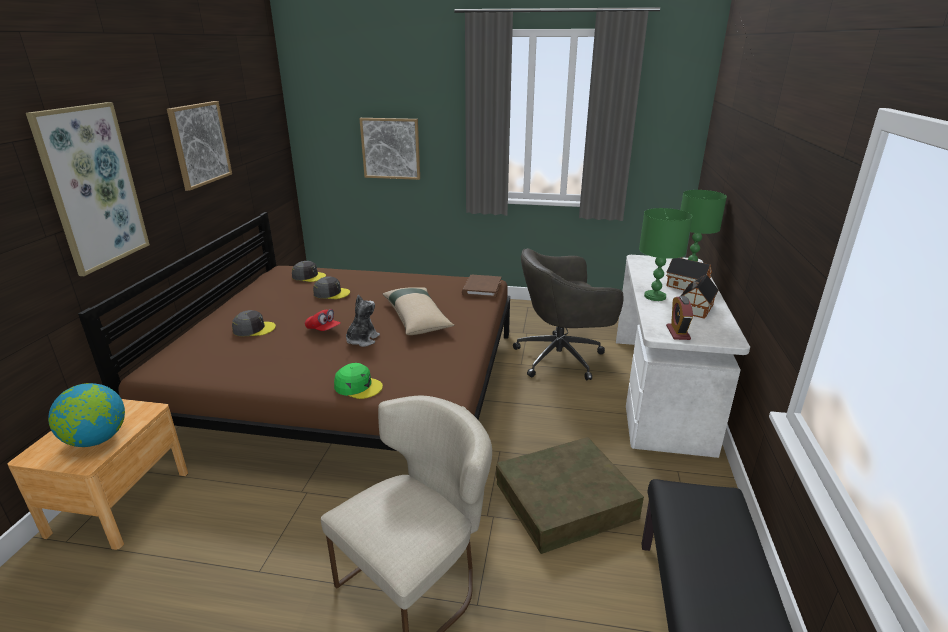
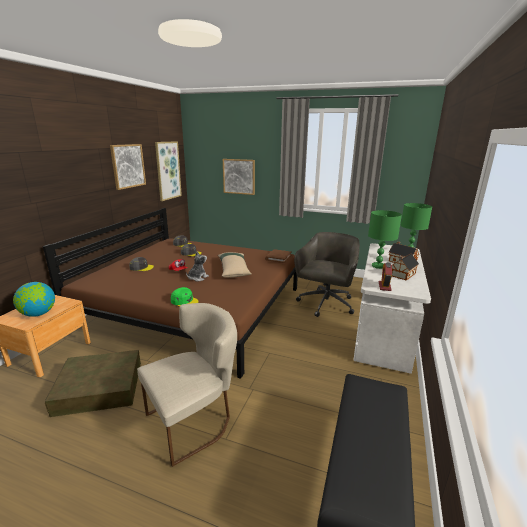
camera: 10 degrees right, 5 degrees down
(92, 187) = (60, 181): picture -> picture (168, 170)
(562, 357) = (325, 304): grey office chair -> grey office chair turned 120 degrees clockwise
(565, 500) = (301, 386): brown storage box -> brown storage box (99, 387)

